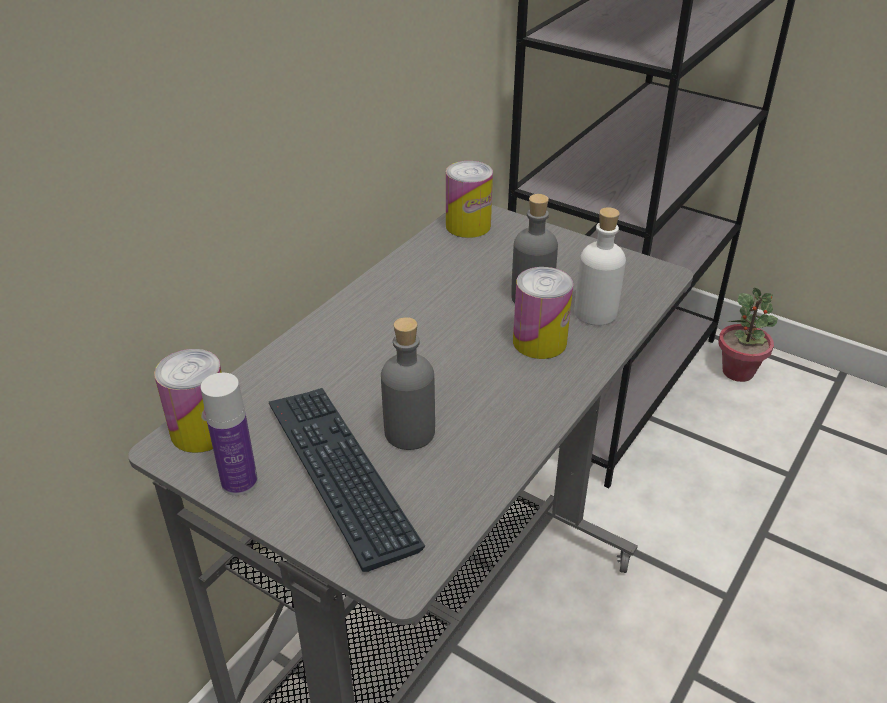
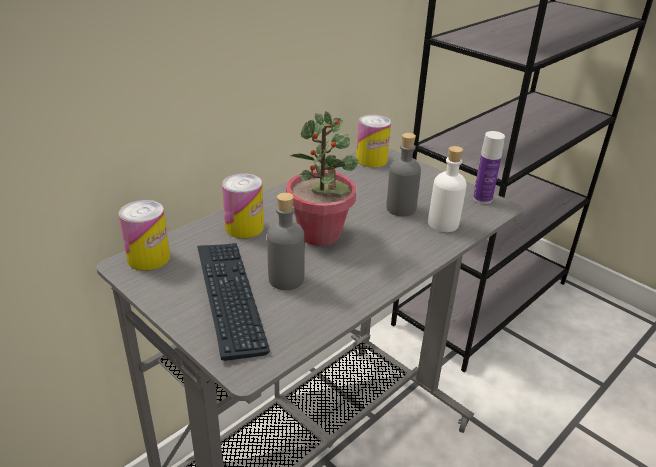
camera: 10 degrees right, 5 degrees down
(239, 482) = (161, 292): bottle -> bottle (482, 199)
(539, 342) = (397, 236): can -> can (244, 227)
(738, 371) = (578, 307): potted plant -> potted plant (320, 234)

